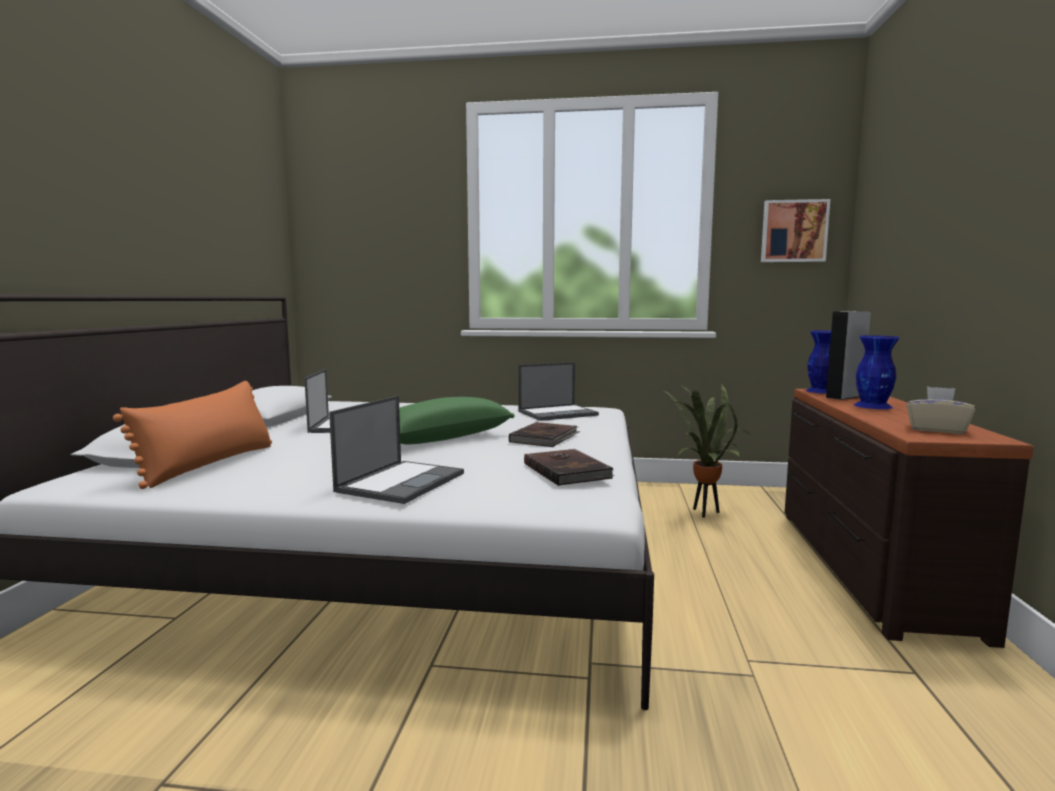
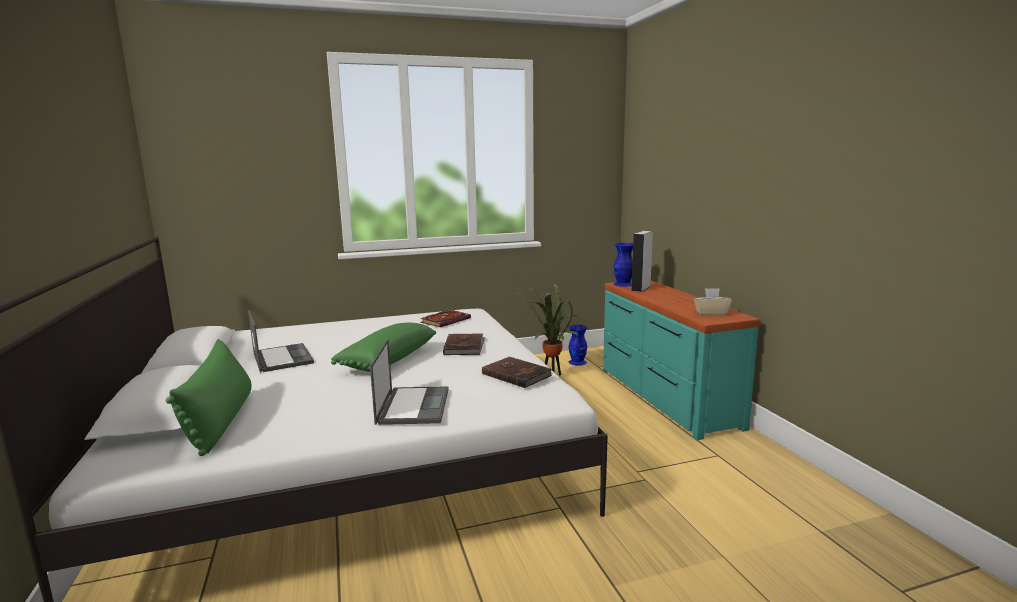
camera: 25 degrees left, 5 degrees up
(209, 464) = (221, 420): orange pillow -> green pillow
(558, 413) = (446, 320): laptop -> book
(793, 231) = (587, 166): picture -> none
(866, 567) = (664, 397): brown dresser -> turquoise dresser
(873, 406) = (663, 296): blue vase -> blue vase (577, 362)

